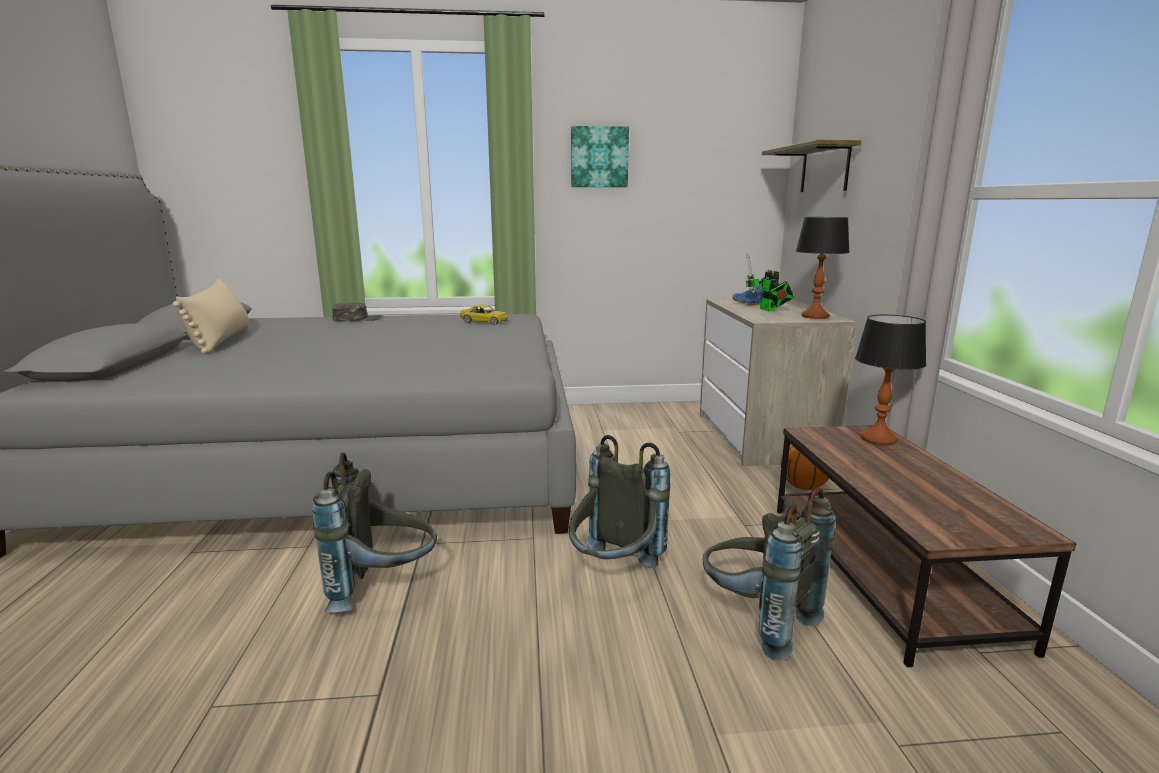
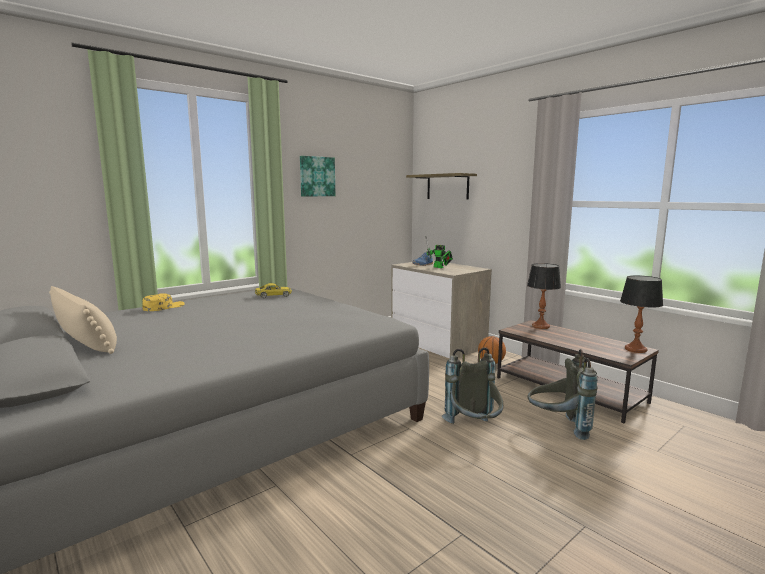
camera: 35 degrees left, 5 degrees down
(358, 319) = (163, 307): green cap -> yellow cap
(383, 589) = (372, 486): grey backpack -> none
(814, 316) = (468, 268): table lamp -> table lamp (635, 349)

